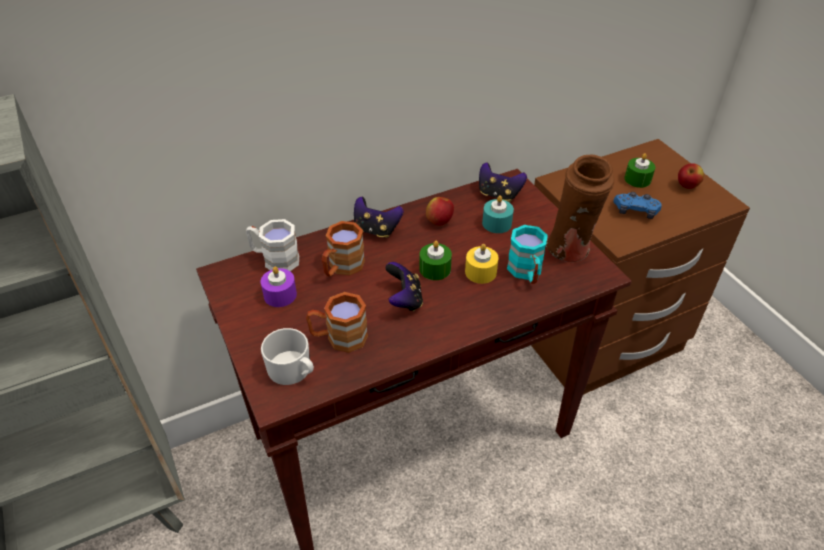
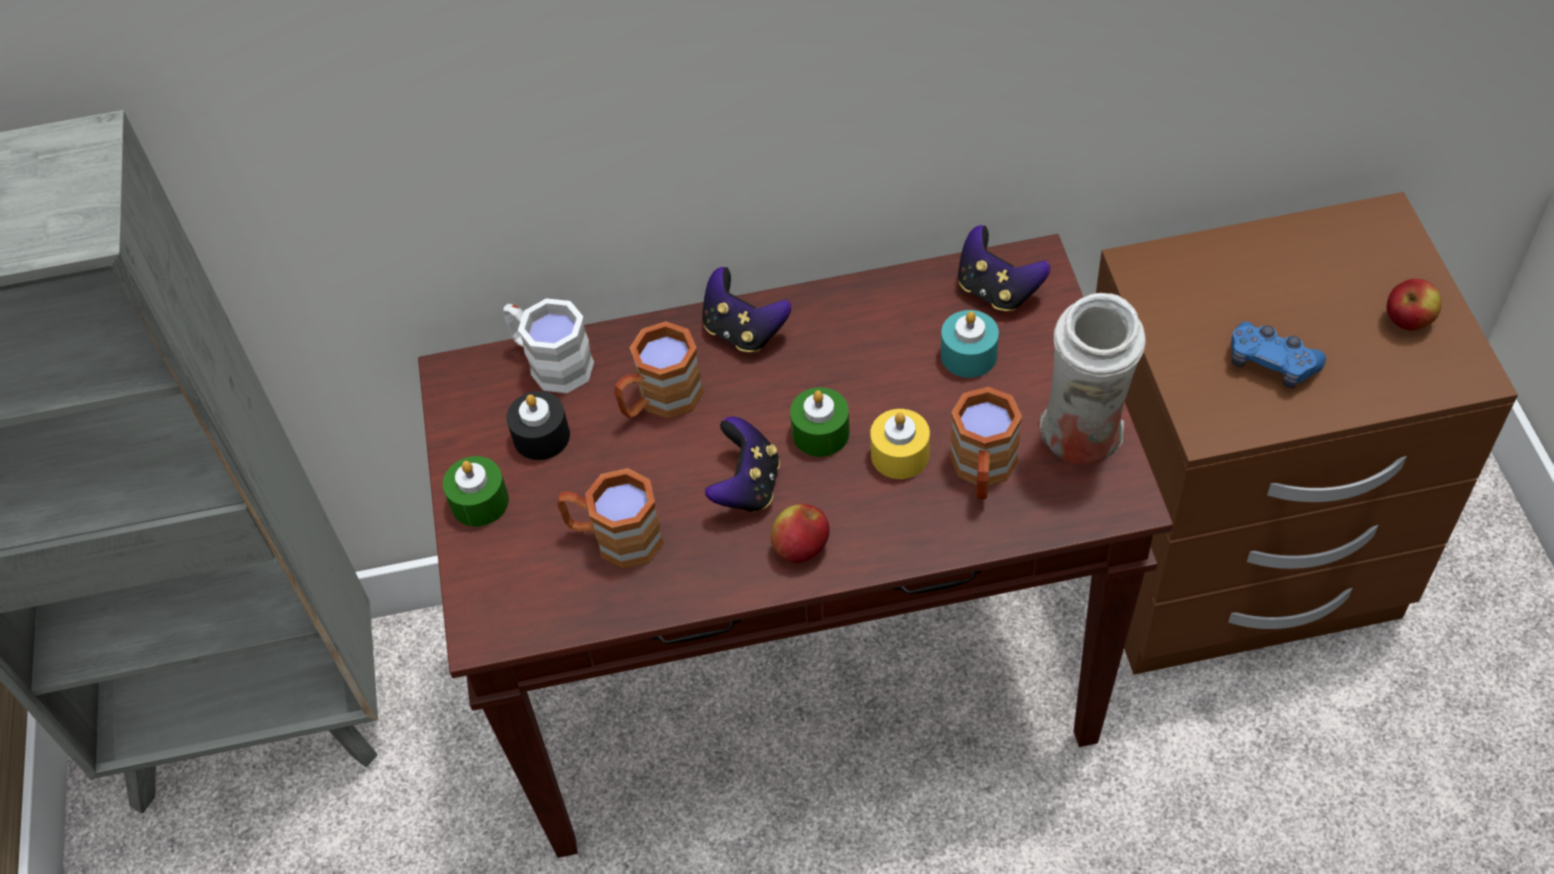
camera: 20 degrees right, 10 degrees up
(280, 295) = (541, 436): purple candle -> black candle
(293, 371) = (526, 584): white mug -> none
(439, 221) = (863, 332): apple -> apple (801, 548)
(526, 273) = (983, 471): turquoise mug -> brown mug
(570, 252) = (1083, 442): brown vase -> white vase
(637, 179) = (1310, 288): green candle -> green candle (479, 502)

